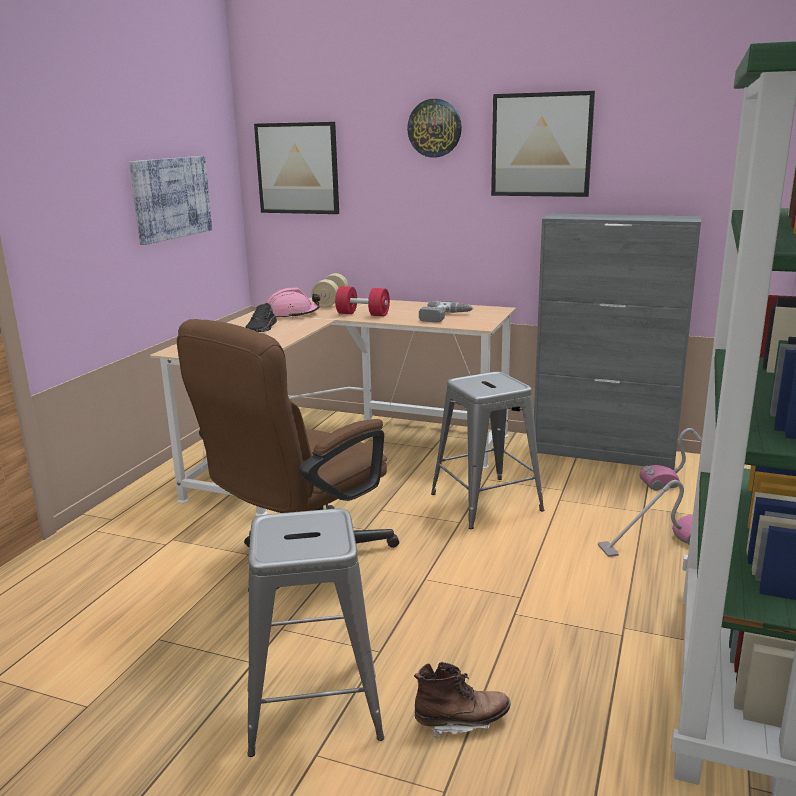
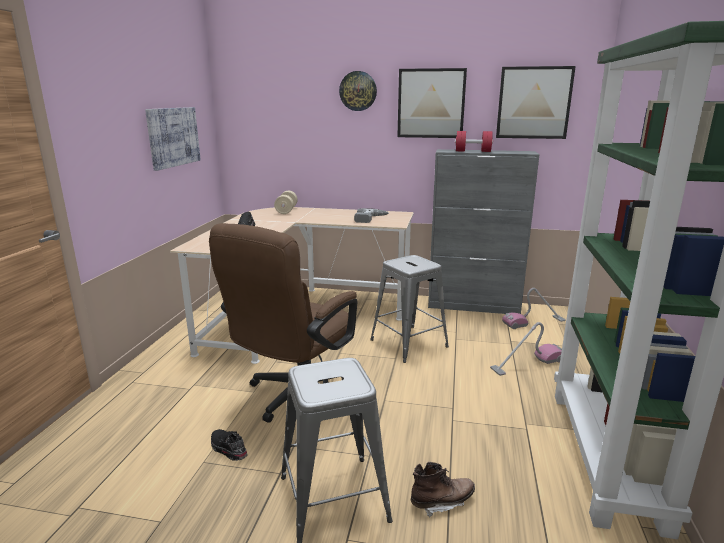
camera: 10 degrees left, 0 degrees up
(193, 626) = (227, 449): none -> black shoe
(292, 314) = (263, 219): pink hard hat -> none
(297, 168) = (259, 117): picture -> picture (533, 103)
(363, 314) = (313, 218): red dumbbell -> red dumbbell (473, 151)

